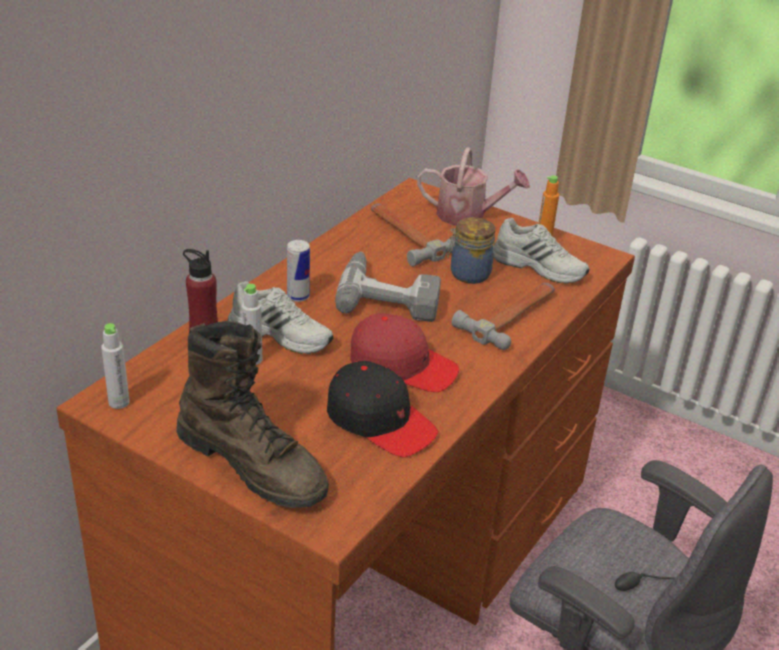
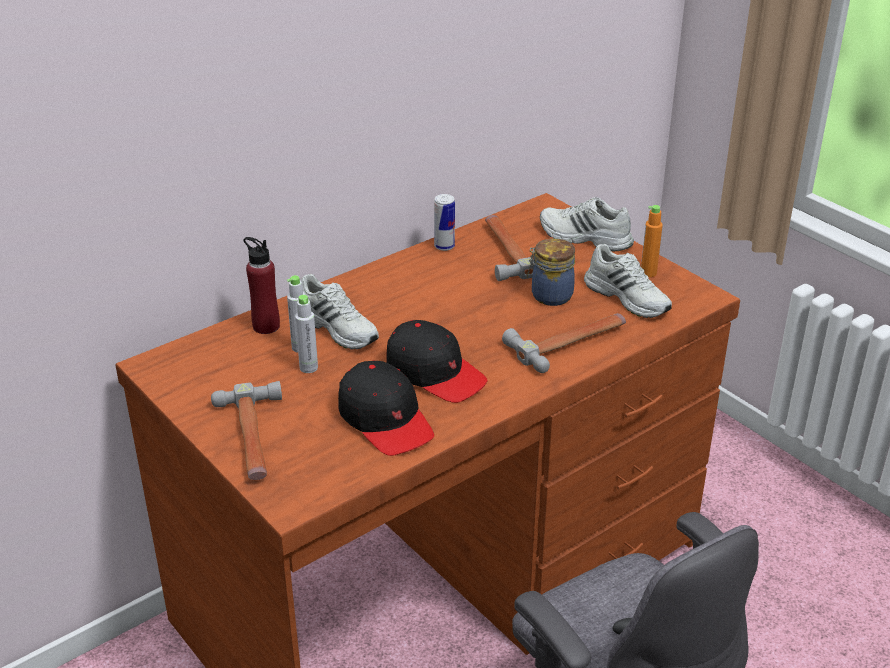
camera: 20 degrees right, 0 degrees up
(119, 402) = (167, 367): grey bottle -> grey bottle (308, 368)
(253, 464) = (253, 438): brown boot -> hammer
(298, 296) = (372, 296): can -> can (444, 246)
(389, 295) = (460, 305): power drill -> none
(402, 365) = (435, 373): red cap -> black cap
(468, 216) = (584, 238): watering can -> white shoe

